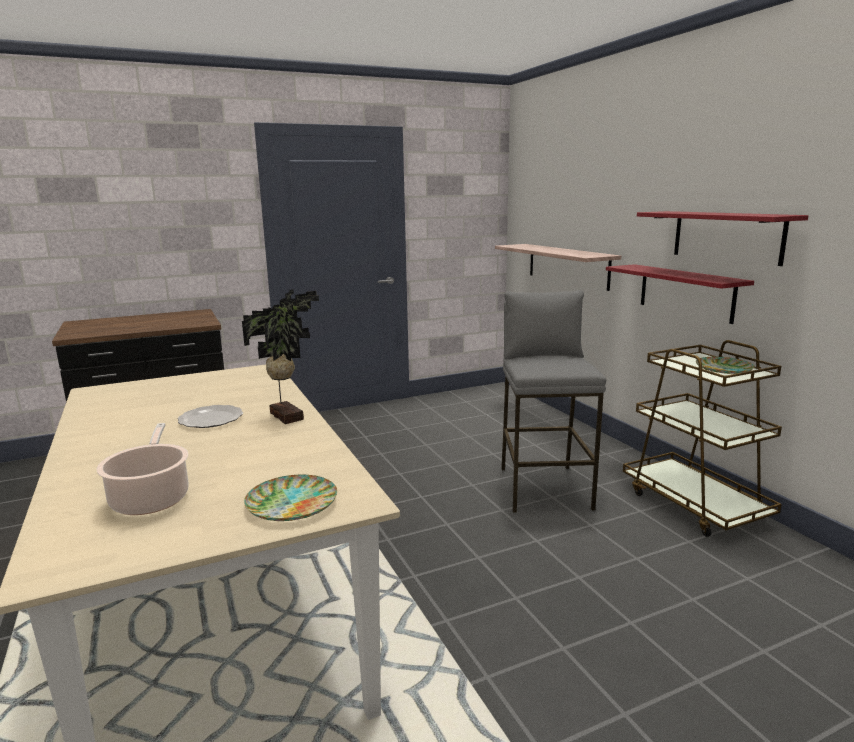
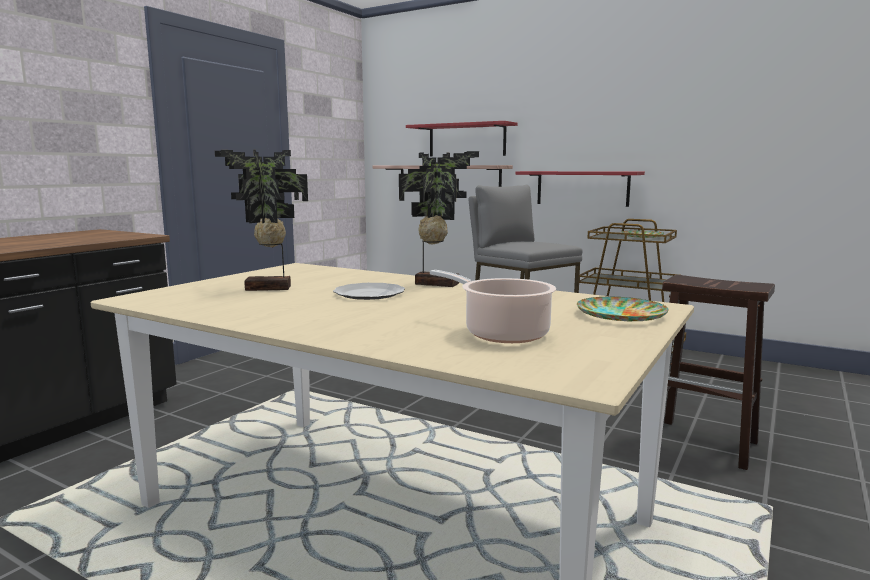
camera: 35 degrees left, 5 degrees down
(175, 397) = (269, 289): none -> potted plant
(584, 658) = (705, 443): none -> brown stool
(726, 236) = (617, 140): red shelf -> red shelf (467, 140)

